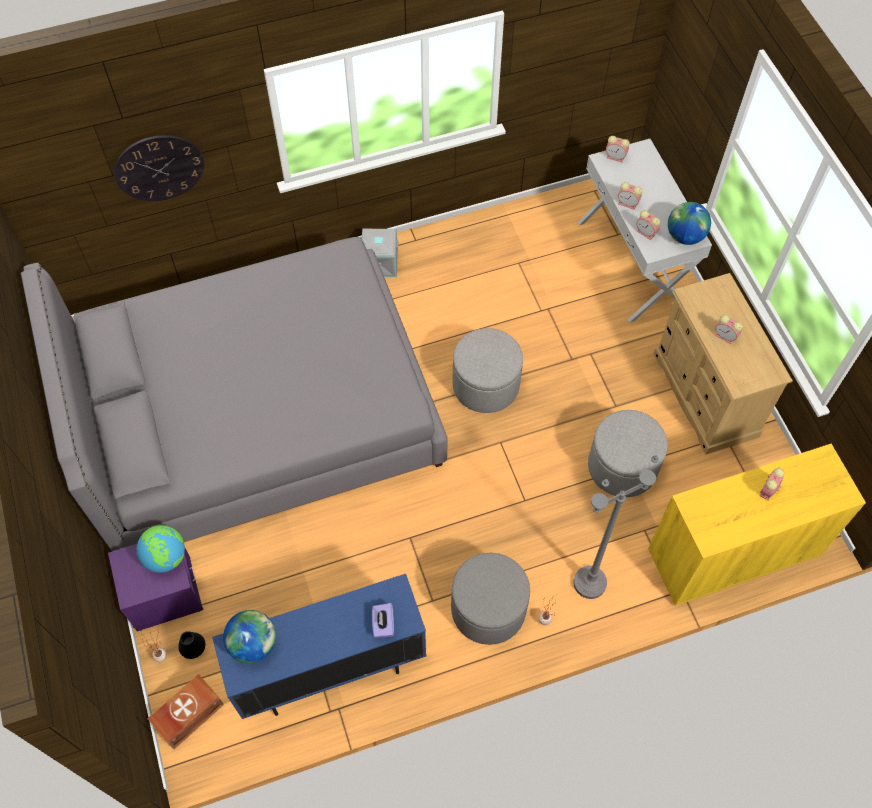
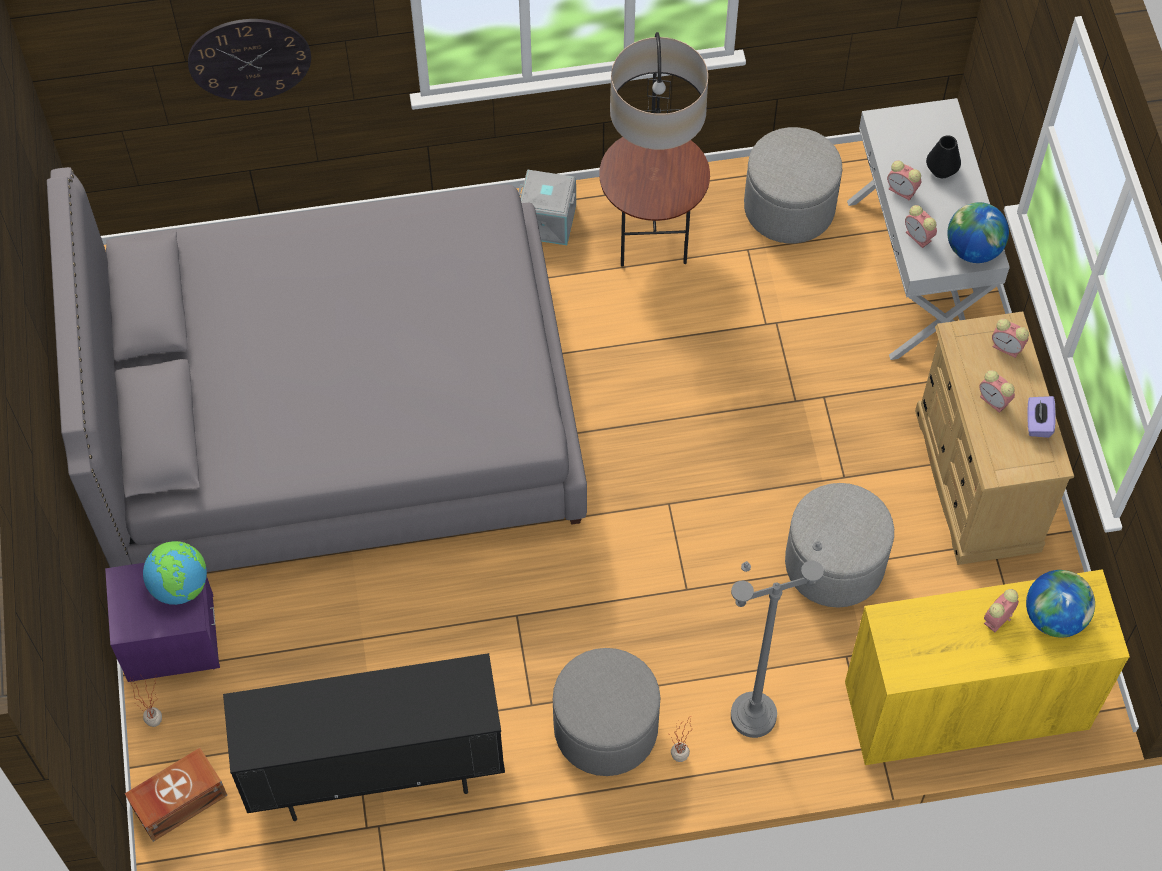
camera: 10 degrees right, 0 degrees up
(193, 648) = (199, 716): black vase -> black vase (941, 169)
(253, 643) = (274, 711): globe -> globe (1054, 617)
(330, 670) = (375, 774): blue cabinet -> black cabinet
(383, 624) = (447, 714): purple tissue box -> purple tissue box (1038, 423)
(452, 263) = (651, 237): none -> floor lamp
(485, 385) = (664, 419): grey ottoman -> grey ottoman (789, 207)
(616, 157) = (901, 119): alarm clock -> alarm clock (1008, 347)

